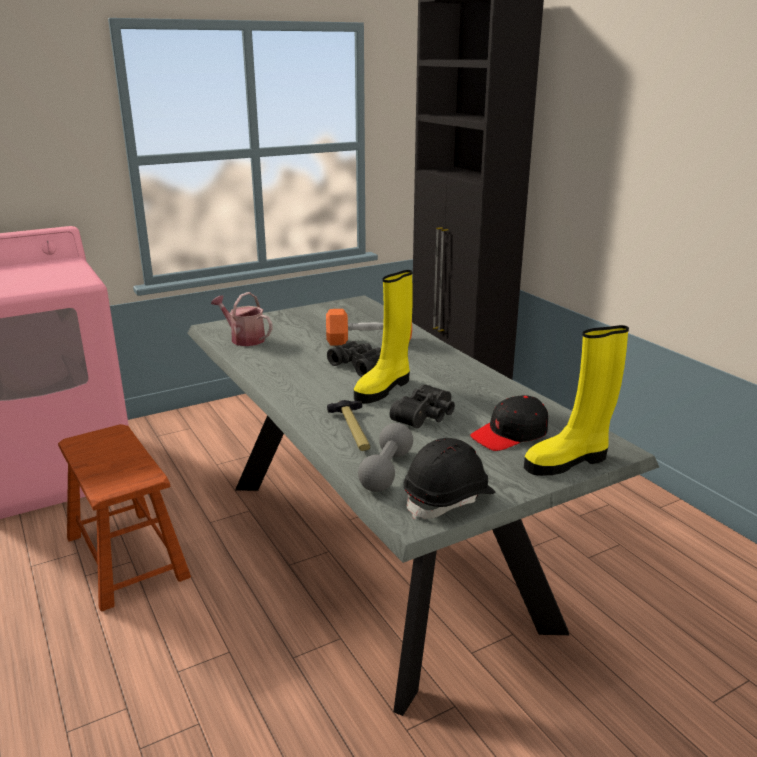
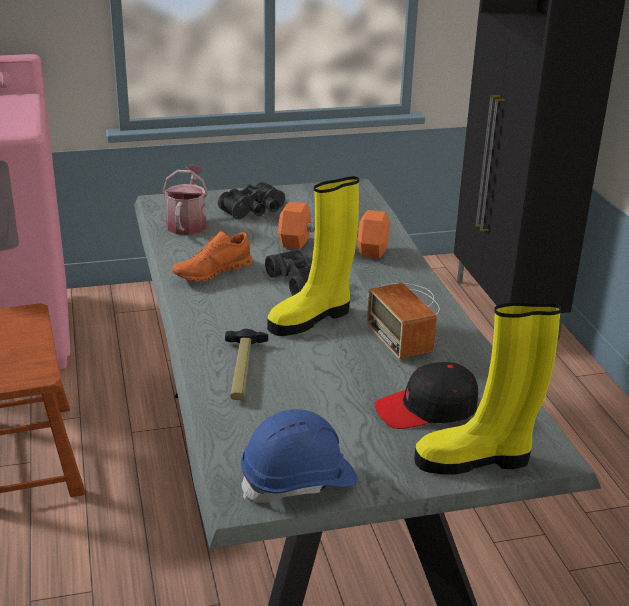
camera: 15 degrees right, 5 degrees up
(244, 339) = (188, 223): watering can -> watering can turned 45 degrees clockwise
(285, 368) = (212, 272): none -> orange shoe
(386, 471) = (249, 430): grey dumbbell -> none
(426, 416) = (340, 366): black binoculars -> black binoculars (255, 211)
(449, 499) = (299, 481): black hard hat -> blue hard hat
(452, 378) = (405, 317): none -> radio

